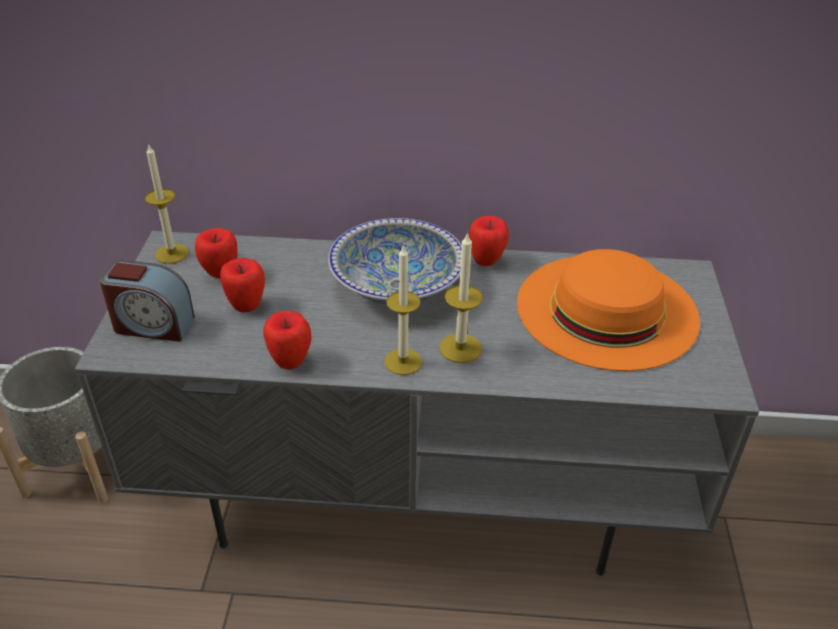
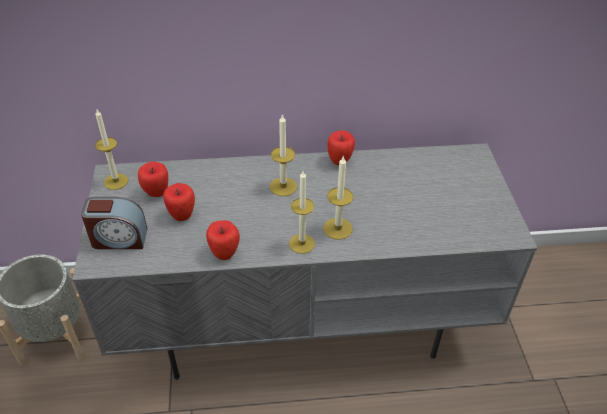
camera: 10 degrees left, 5 degrees up
(397, 285) = (283, 186): bowl -> candle
(607, 309) = (427, 188): orange hat -> none

